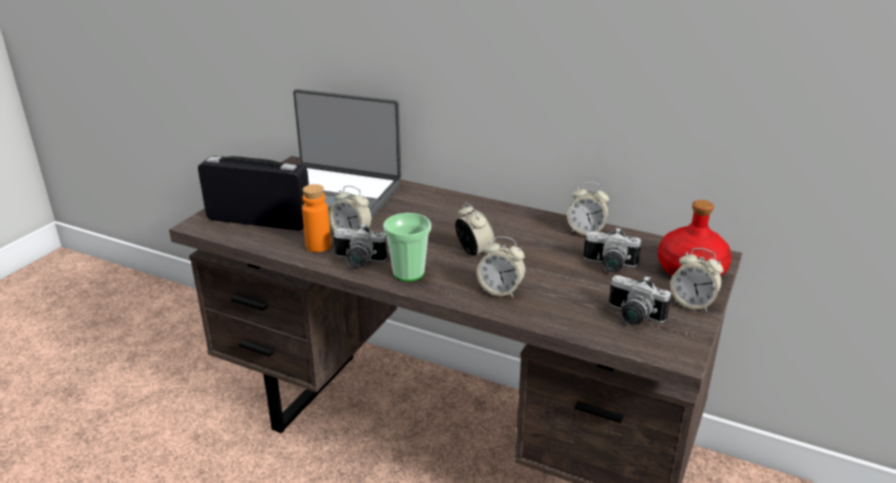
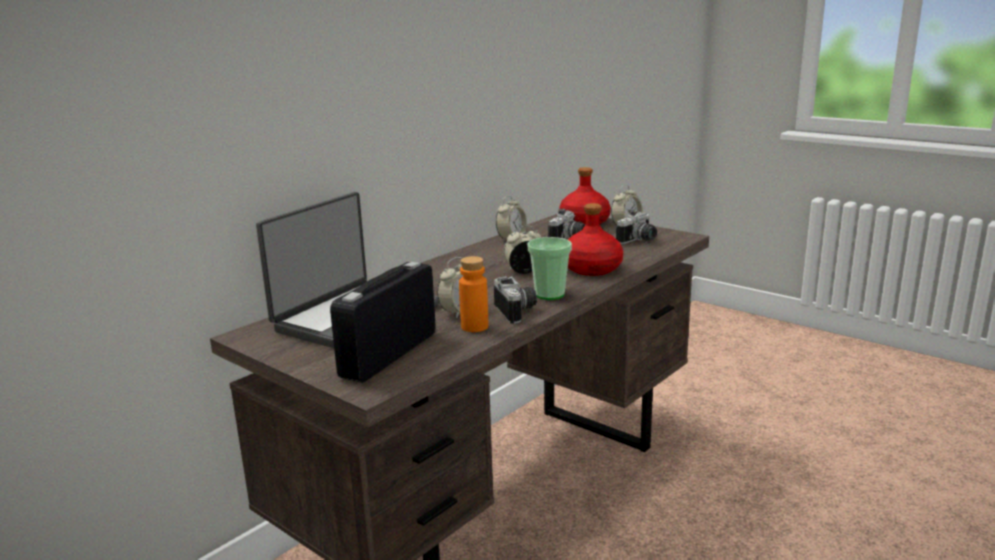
camera: 75 degrees left, 10 degrees down
(357, 262) = (518, 312): camera -> camera turned 45 degrees counterclockwise
(500, 290) = (591, 268): alarm clock -> red bottle

